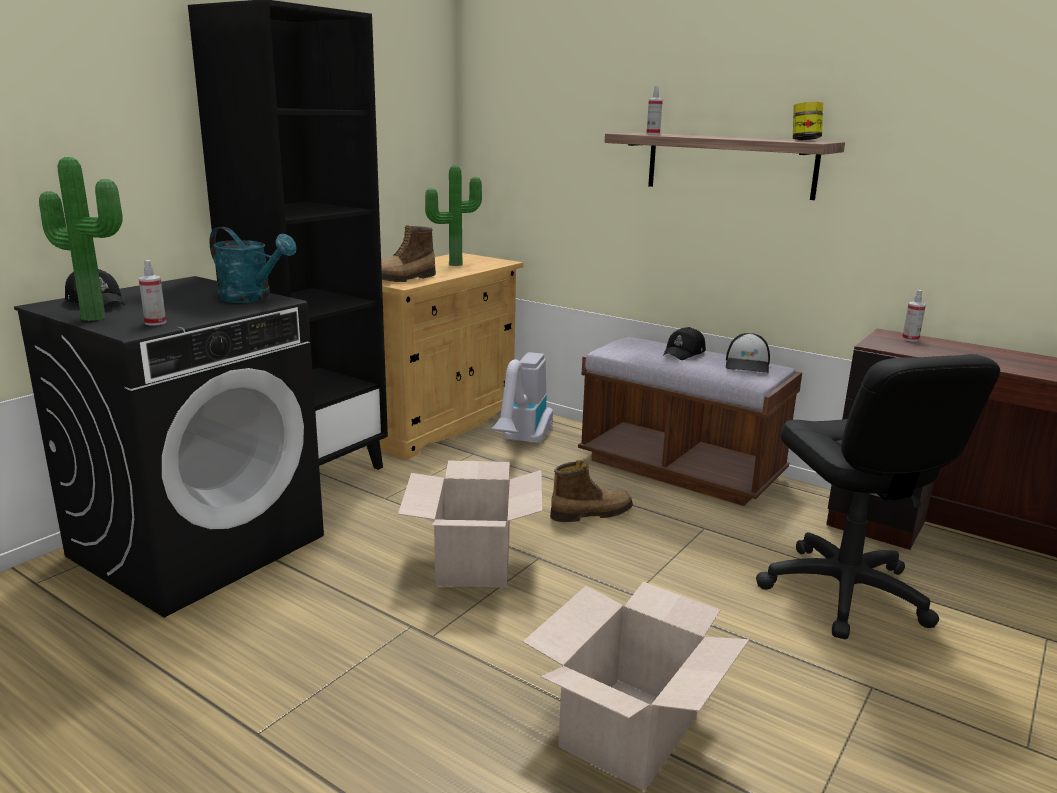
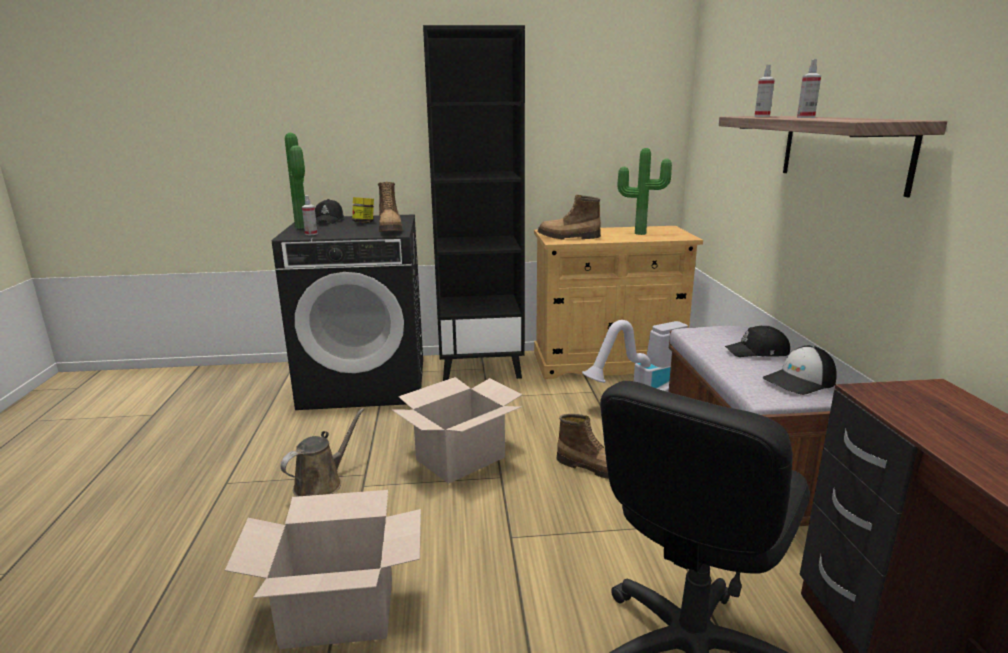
camera: 50 degrees right, 0 degrees up
(252, 298) = (391, 230): turquoise watering can -> boot
(382, 660) = (322, 483): none -> brown watering can
(805, 140) = (888, 119): jar -> jar (364, 223)
(910, 339) = (950, 402): spray bottle -> spray bottle (805, 117)

